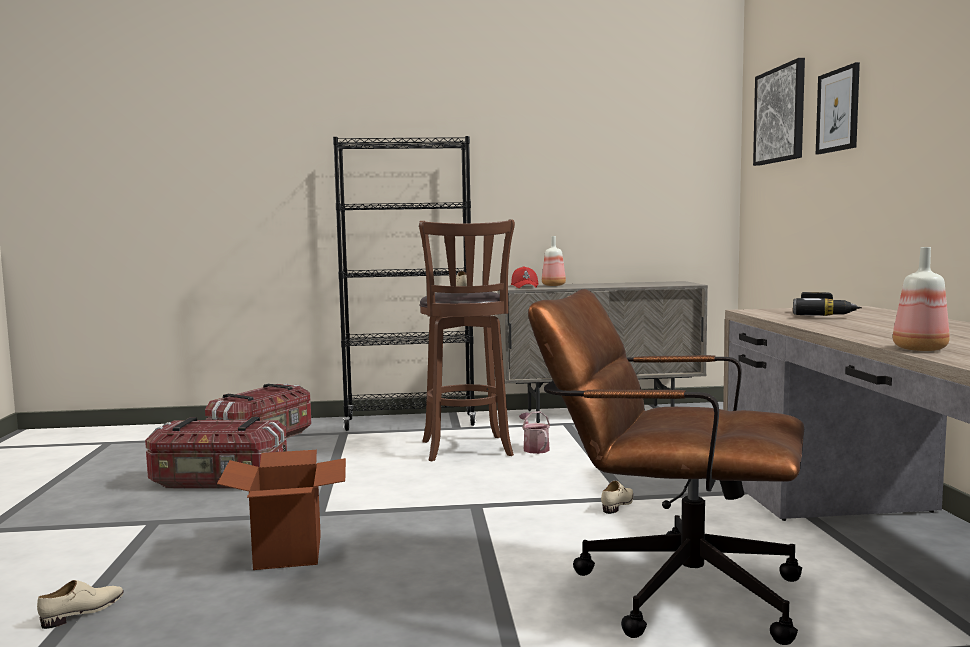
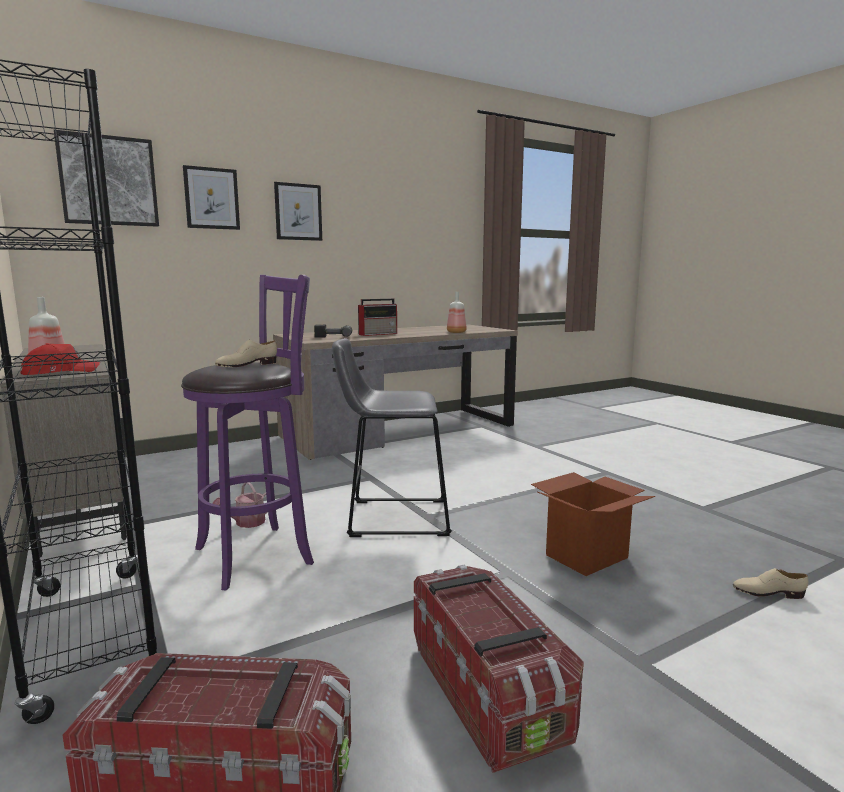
camera: 115 degrees left, 5 degrees up
(467, 450) = (260, 554): brown stool -> purple stool
(489, 492) = (392, 517): none -> grey stool
(618, 504) = (387, 478): beige shoe -> none
(668, 588) = (494, 460): brown office chair -> none
(870, 325) = (378, 334): none -> radio
(916, 102) = (298, 212): none -> picture

